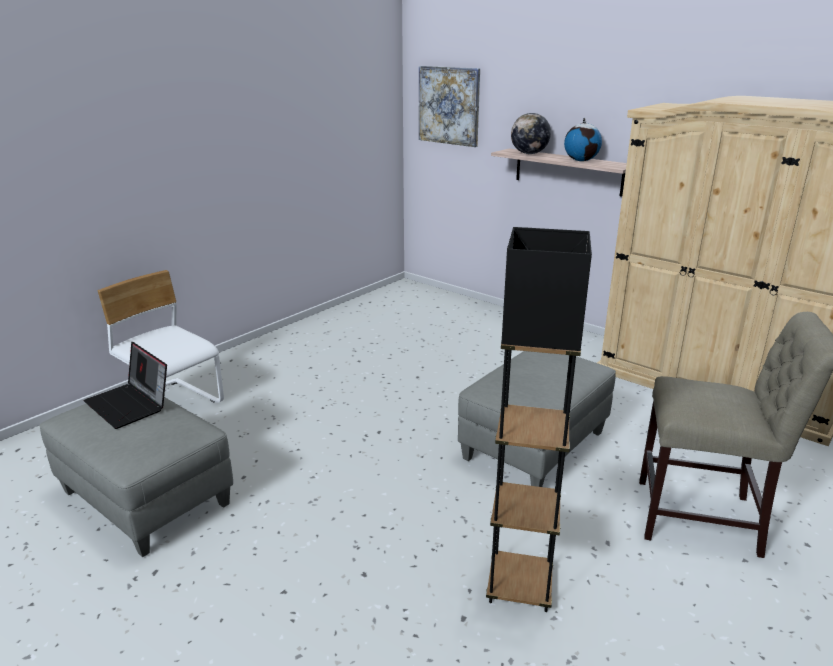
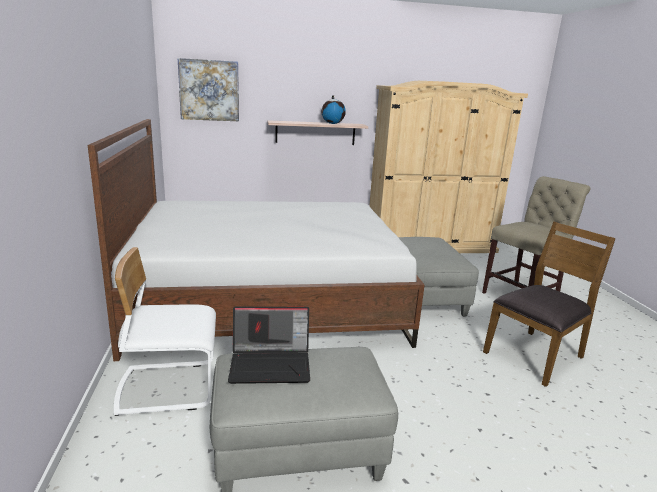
camera: 50 degrees left, 5 degrees down
(363, 373) = (267, 301): none -> bed
(519, 586) = (535, 355): black floor lamp -> brown chair
(529, 153) = (292, 122): globe -> none

